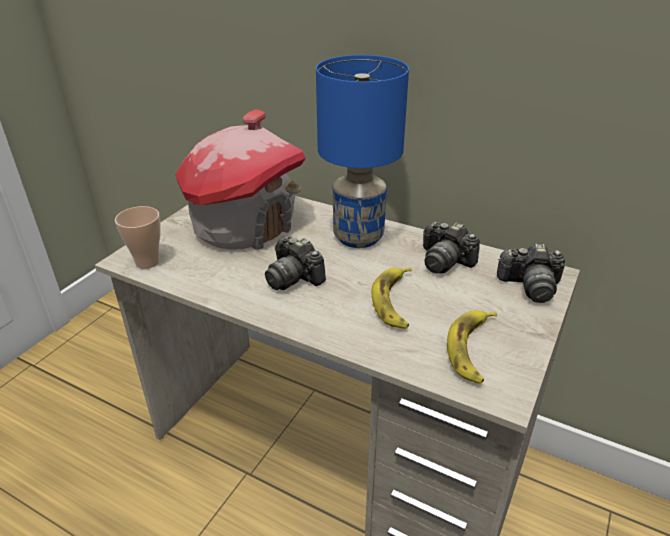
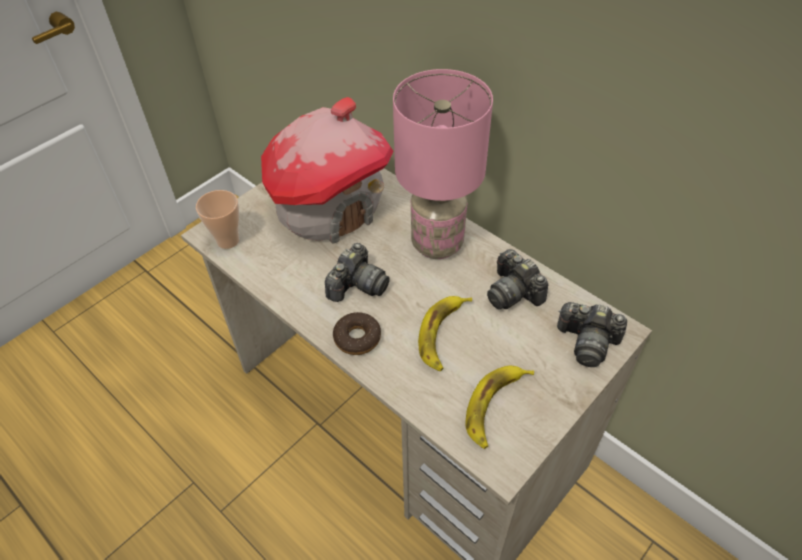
camera: 15 degrees right, 15 degrees up
(294, 277) = (357, 285): camera -> camera turned 120 degrees counterclockwise
(310, 317) = (357, 338): none -> donut
(359, 237) = (438, 244): blue table lamp -> pink table lamp

